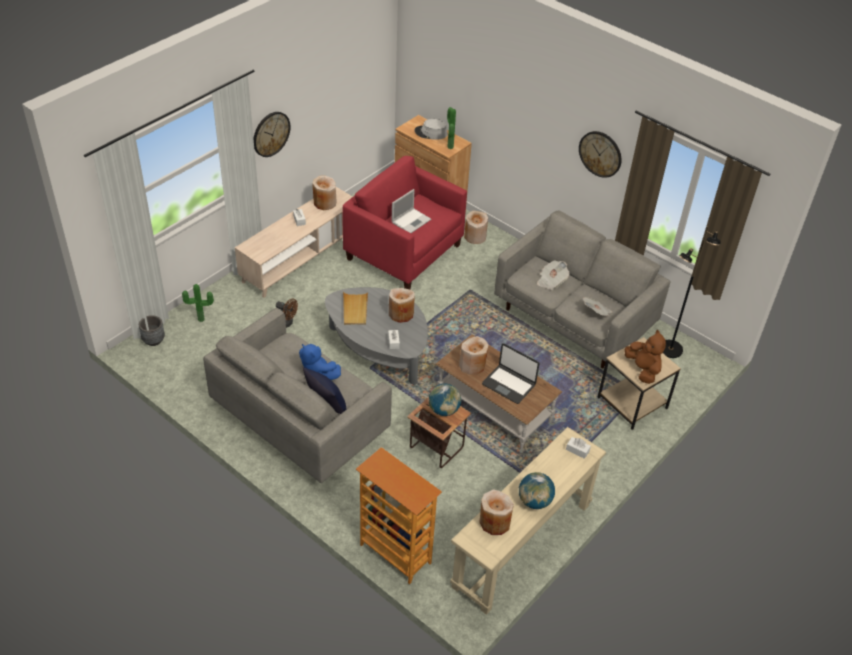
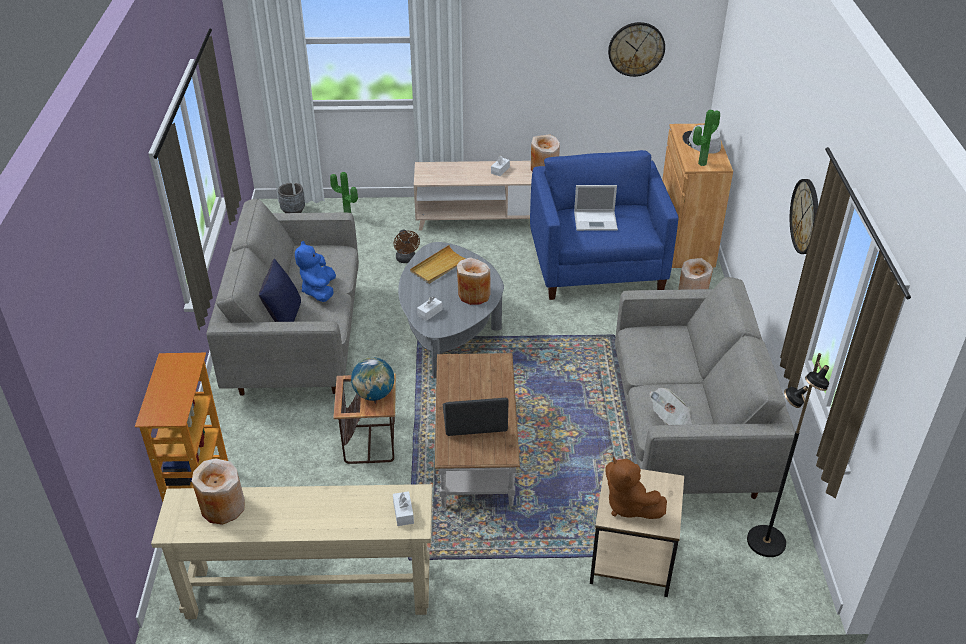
camera: 50 degrees right, 5 degrees down
(271, 134) = (499, 55): wall clock -> wall clock (636, 49)
(404, 252) = (597, 266): red armchair -> blue armchair
(472, 365) = (467, 379): beige vase -> none
(509, 384) = (474, 420): laptop -> laptop turned 90 degrees clockwise
(534, 501) = (286, 521): globe -> none
(551, 281) = (665, 357): newspaper -> none
(642, 369) = (628, 505): brown plush toy -> brown plush toy turned 120 degrees clockwise

